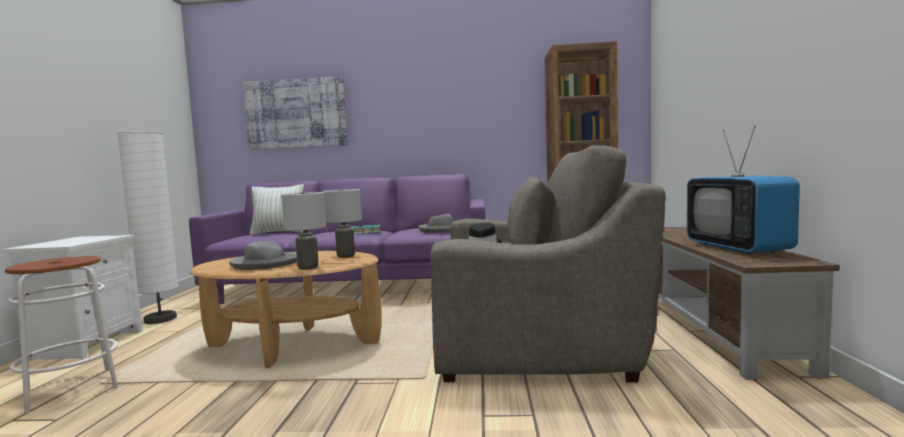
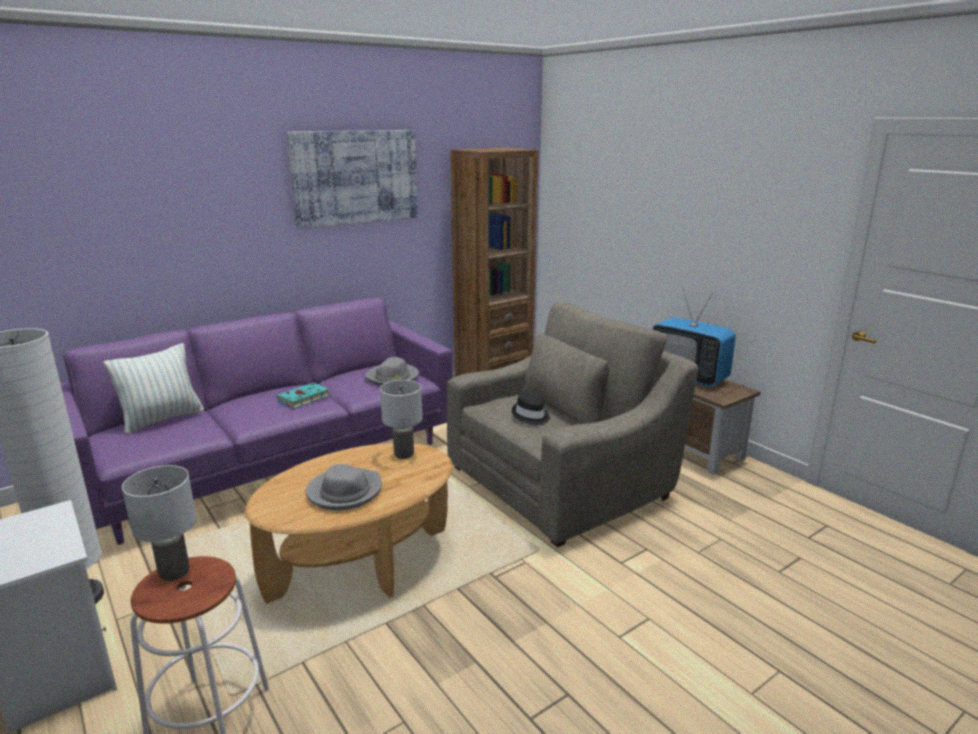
camera: 40 degrees left, 15 degrees up
(297, 114) = (121, 226): picture -> picture (355, 177)
(307, 268) = (415, 486): white table lamp -> white table lamp (173, 574)

